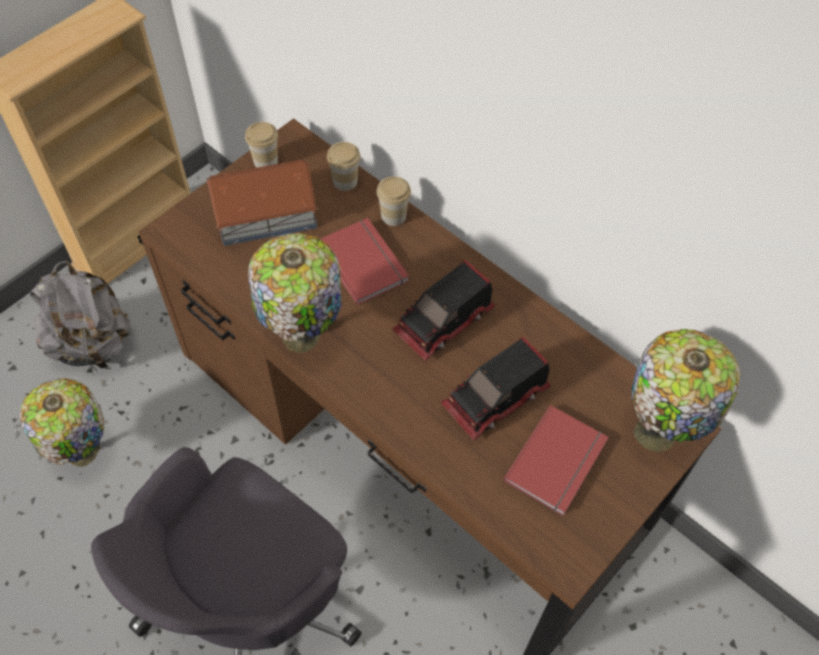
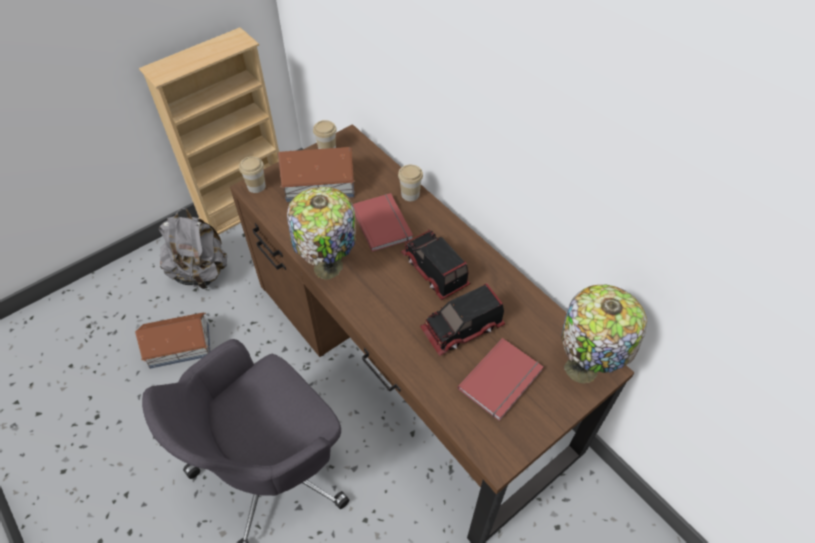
camera: 10 degrees right, 5 degrees down
(83, 454) = (179, 345): table lamp -> toy house
(345, 181) = (380, 168): cup -> cup (256, 186)
(444, 322) = (434, 270): toy truck -> toy truck turned 90 degrees clockwise

